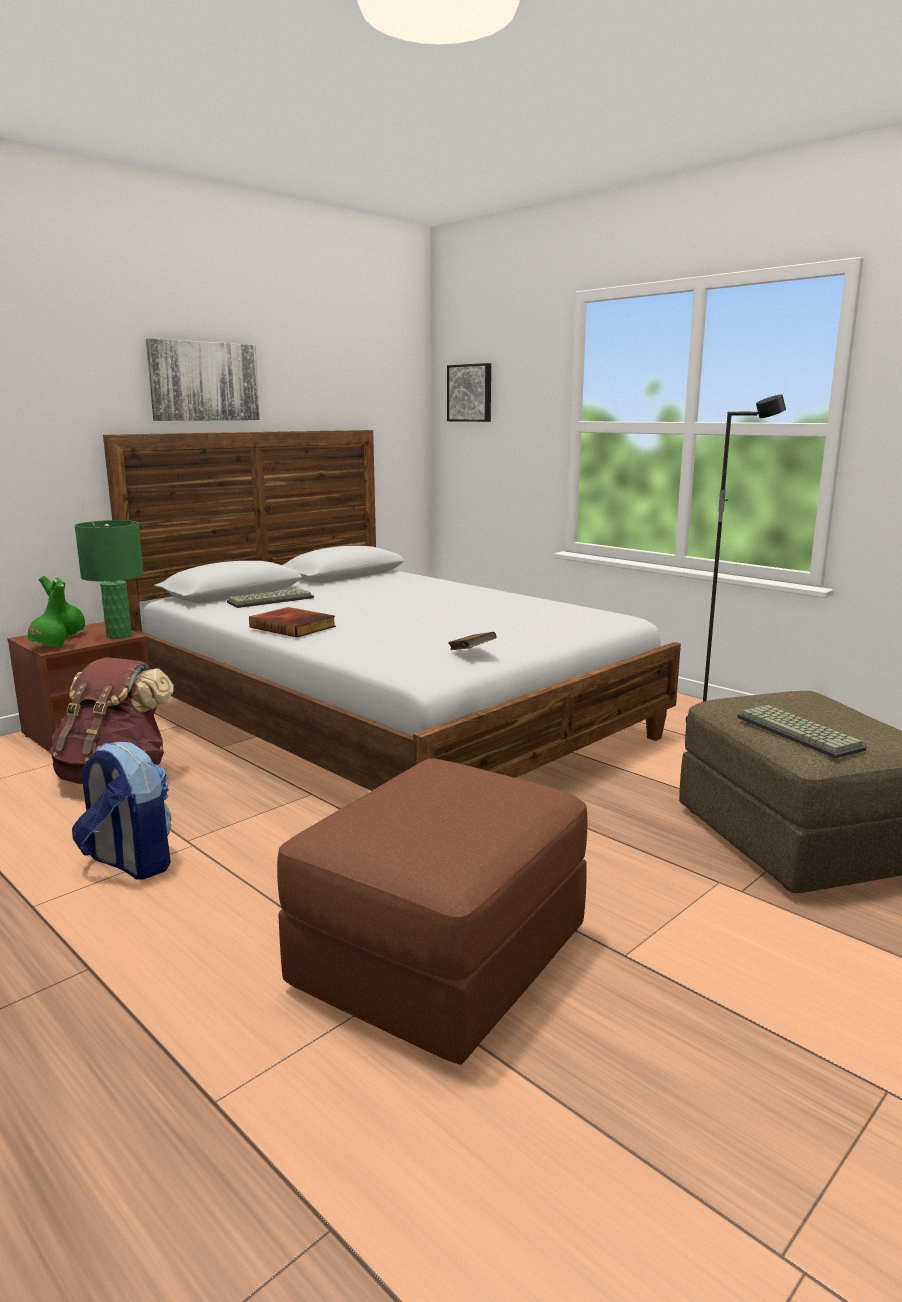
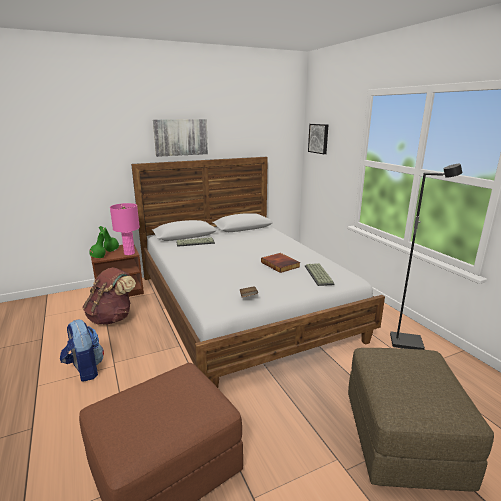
camera: 20 degrees right, 5 degrees up
(119, 635) = (129, 253): green table lamp -> pink table lamp
(294, 626) = (187, 263): book -> book (281, 264)
(801, 733) = (398, 391): keyboard -> keyboard (319, 275)

